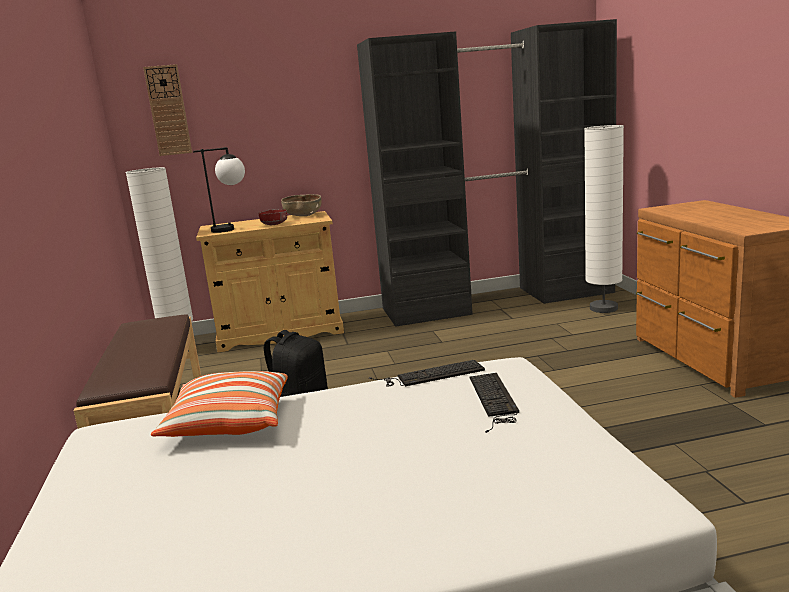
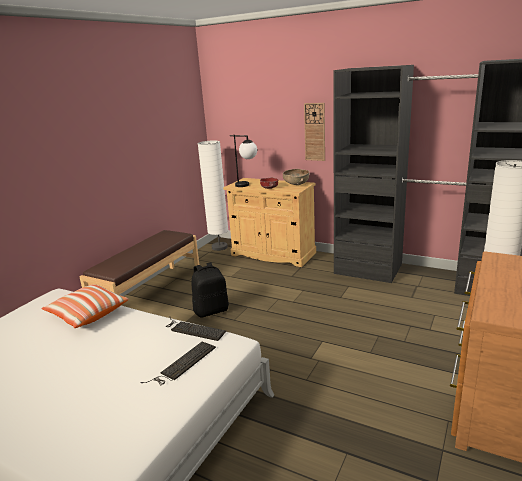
camera: 40 degrees right, 5 degrees up
(168, 110) = (233, 105): wall clock -> wall clock (315, 132)

